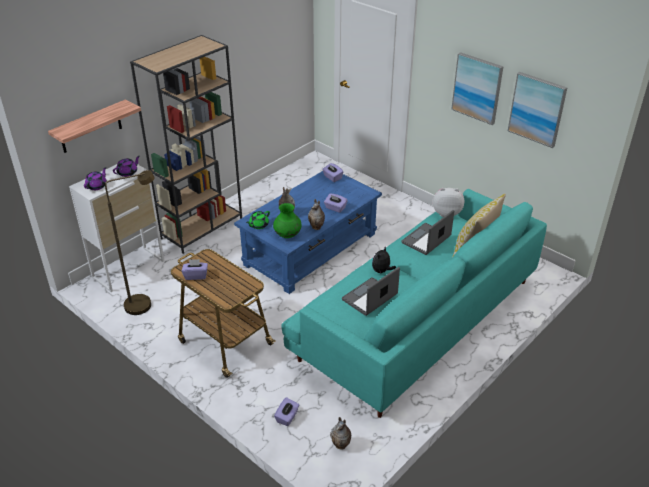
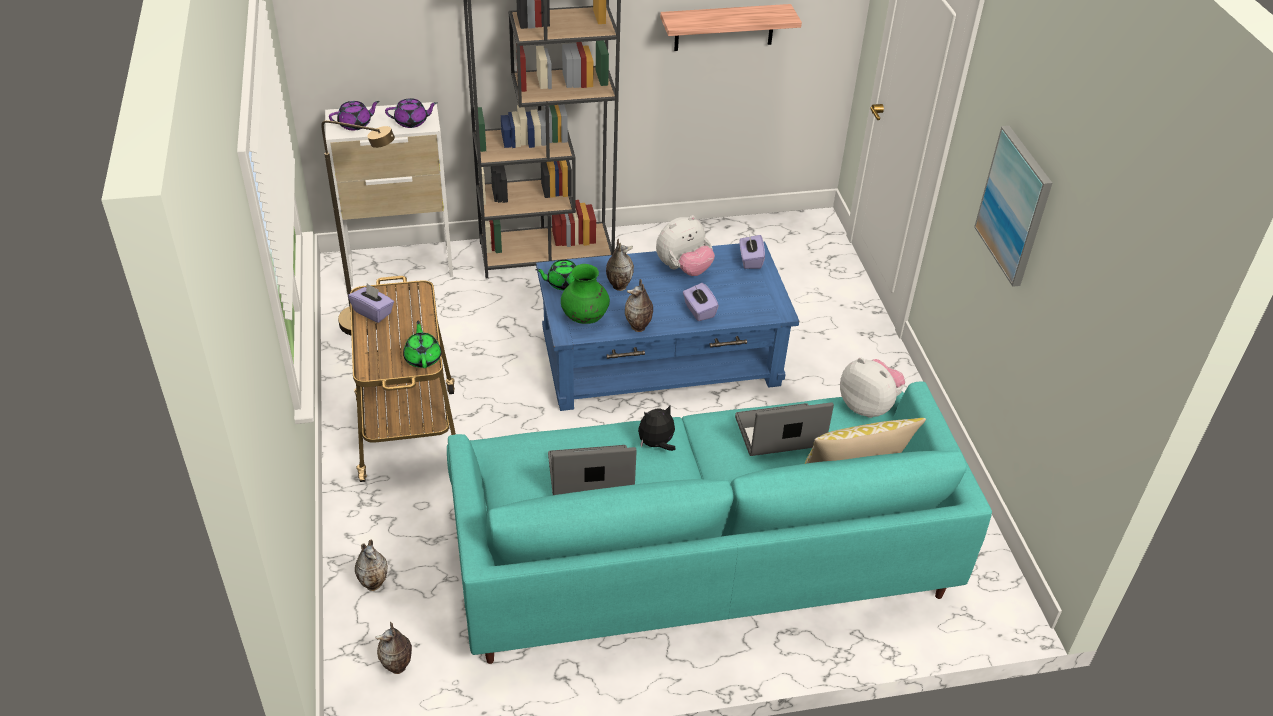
camera: 35 degrees right, 5 degrees up
(90, 127) = (378, 34): shelf -> shelf (724, 27)
(248, 283) = (423, 358): none -> green teapot
(287, 417) = (374, 583): purple tissue box -> vase
(307, 194) = (683, 269): none -> plush toy
(537, 109) = (1074, 291): picture -> none

